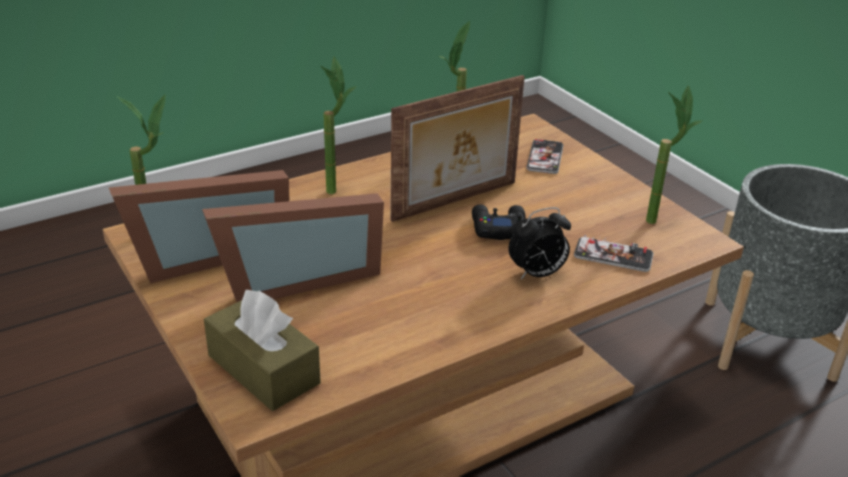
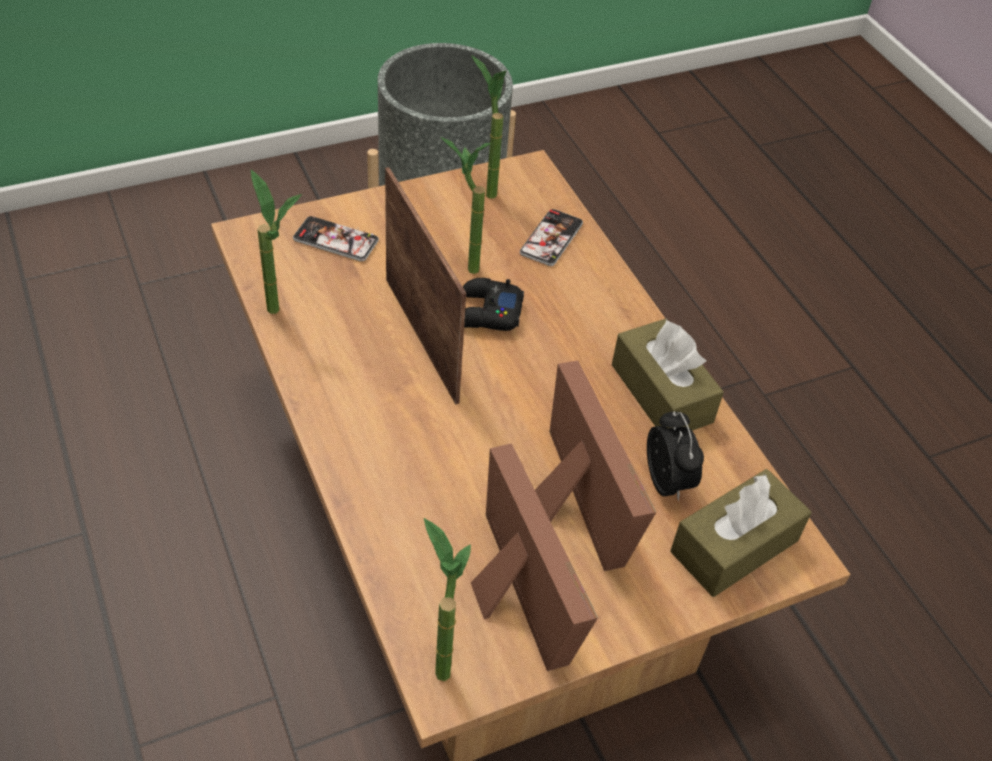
camera: 85 degrees left, 15 degrees up
(335, 186) = (360, 450): potted plant -> potted plant (462, 265)
(437, 325) = (661, 393): none -> brown tissue box
(537, 274) = (579, 301): alarm clock -> alarm clock (667, 482)

